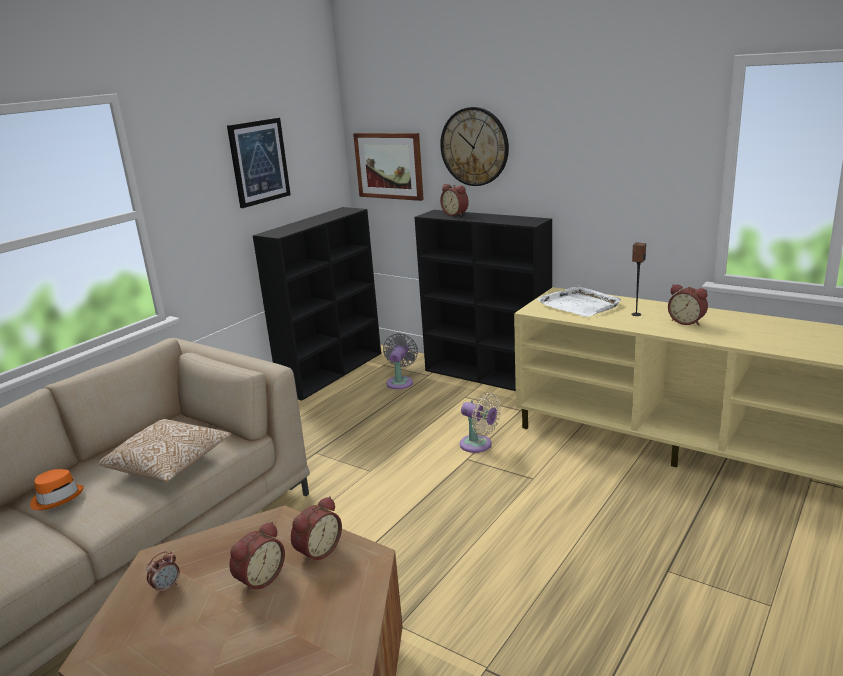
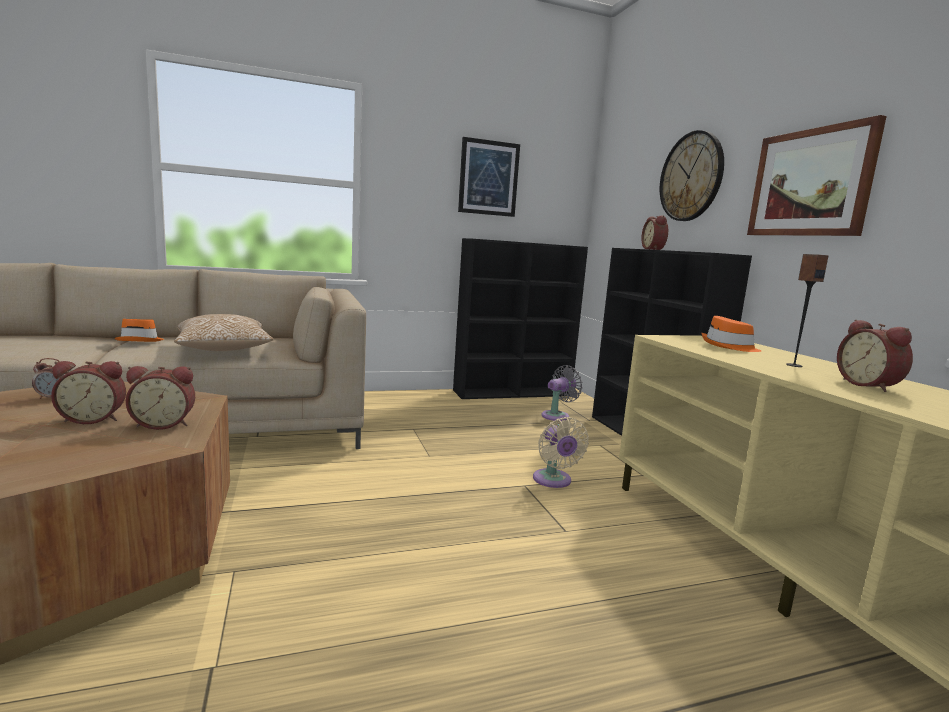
camera: 35 degrees right, 10 degrees down
(389, 165) = (619, 207): picture -> picture (810, 183)
(579, 304) = (729, 346): white tray -> orange hat

